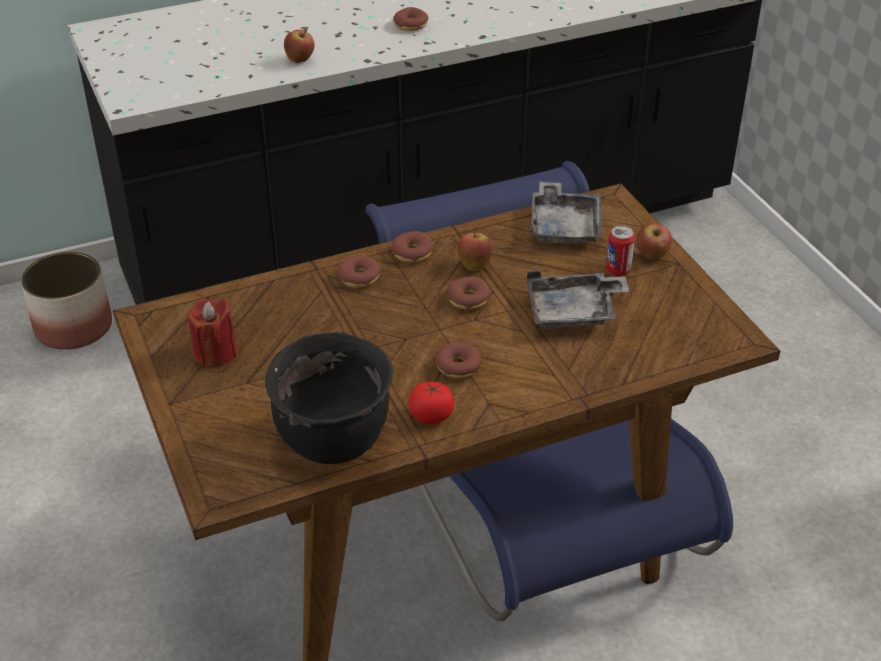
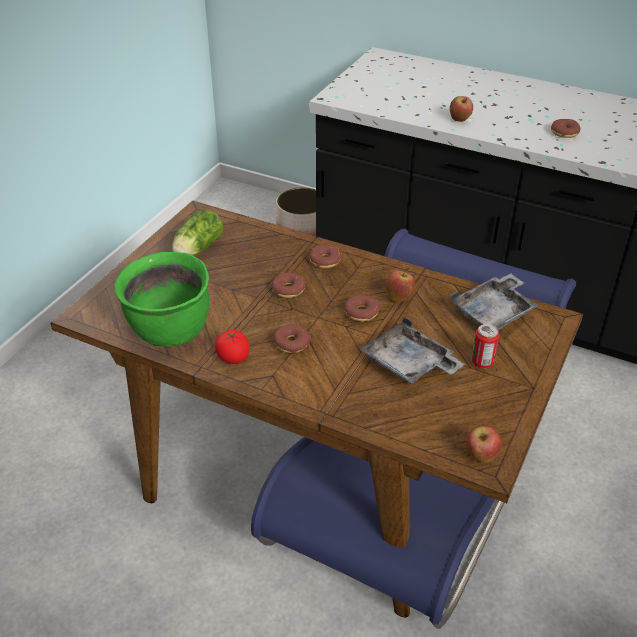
camera: 50 degrees right, 0 degrees up
(215, 353) = (196, 249): red candle -> lettuce
(334, 441) = (170, 331): black cooking pot -> green cooking pot
(412, 253) = (375, 267): donut -> donut (288, 290)
(652, 256) = (522, 370): apple -> apple (481, 456)

